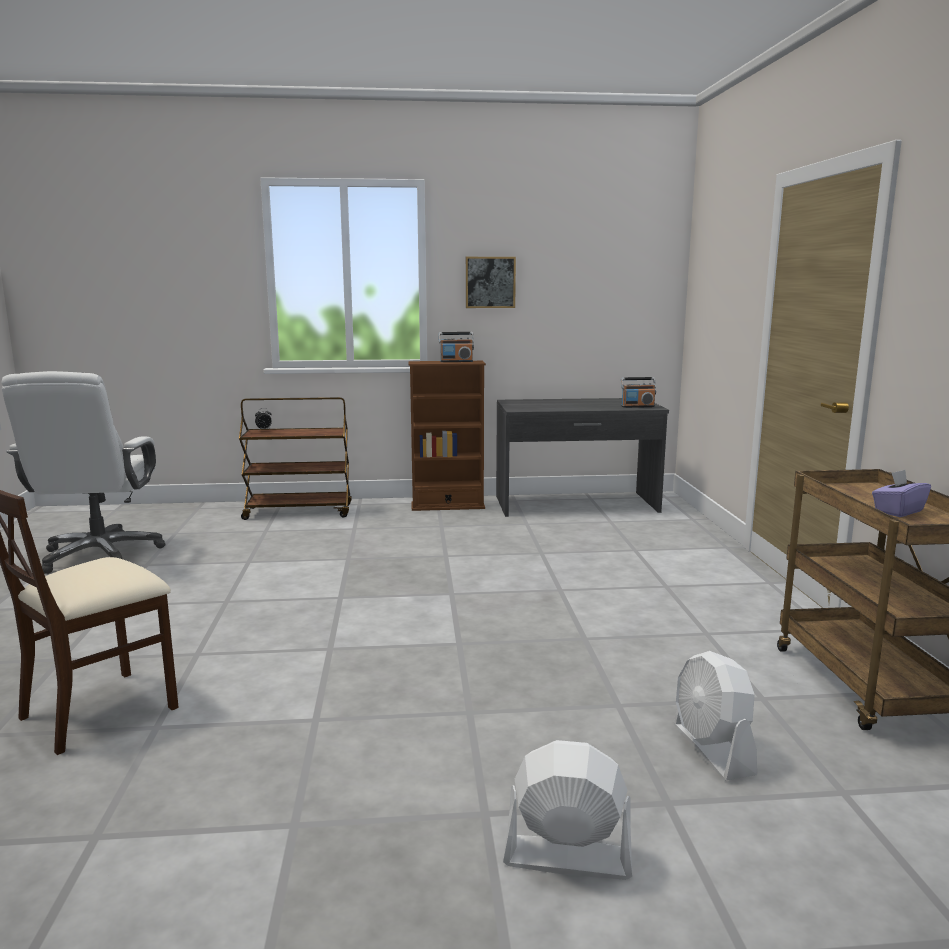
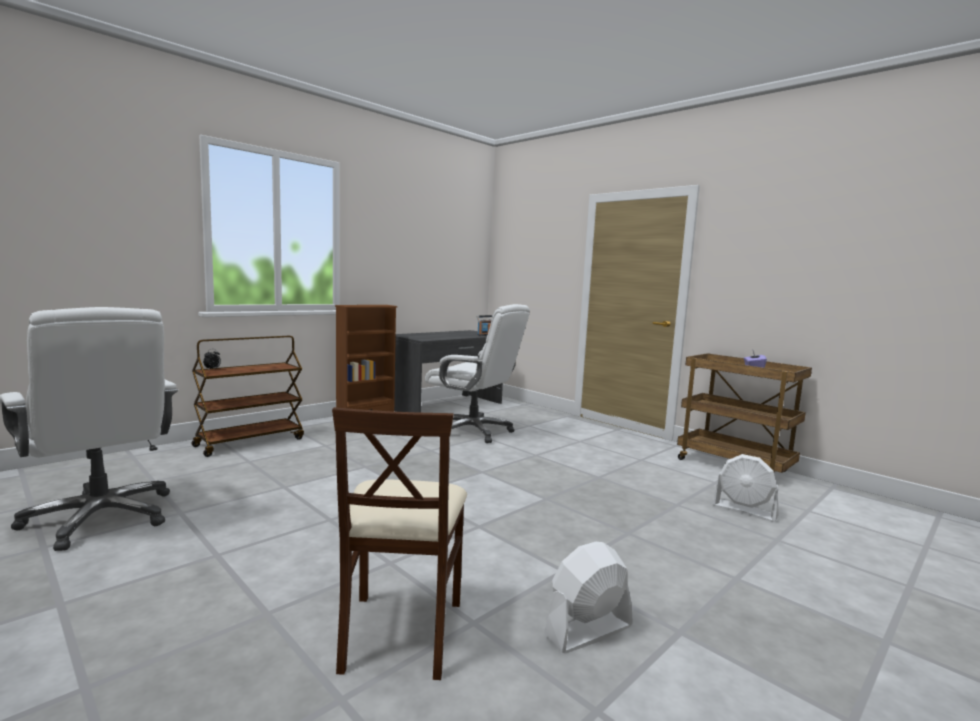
camera: 40 degrees left, 5 degrees down
(456, 361) = (374, 305): radio -> none
(490, 282) = (382, 246): picture -> none
(542, 543) = (473, 431): none -> white office chair
(567, 857) = (798, 580): white fan -> white fan (588, 630)

